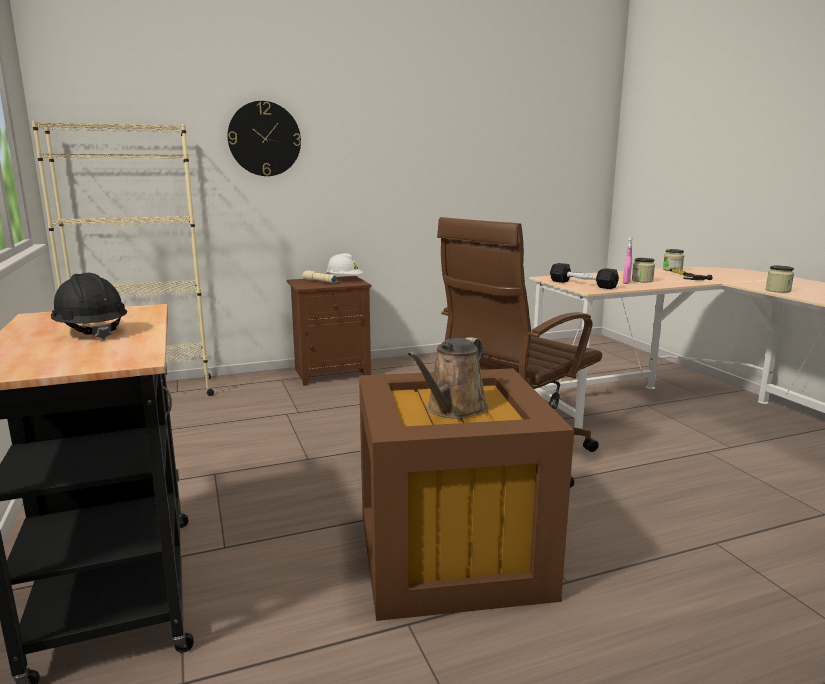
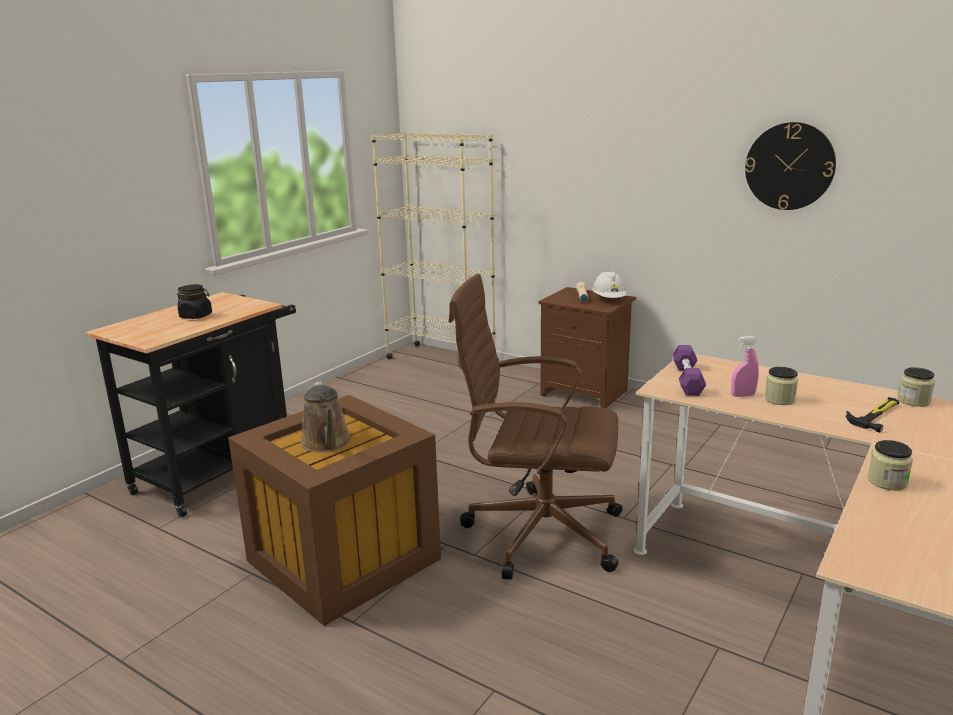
camera: 55 degrees right, 5 degrees up
(91, 332) = (196, 316): black hard hat -> black jar
(264, 139) = (560, 144): wall clock -> wall clock (789, 166)
(453, 409) = (327, 443): brown watering can -> brown watering can turned 105 degrees counterclockwise
(582, 284) = (687, 379): black dumbbell -> purple dumbbell

